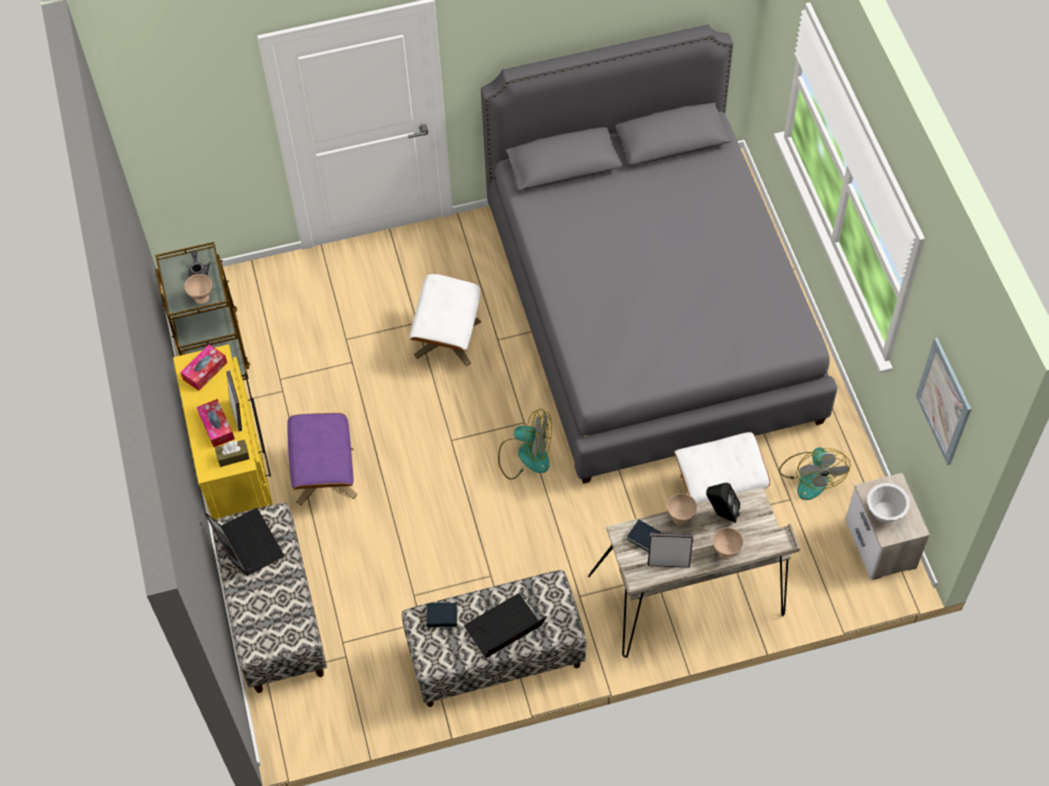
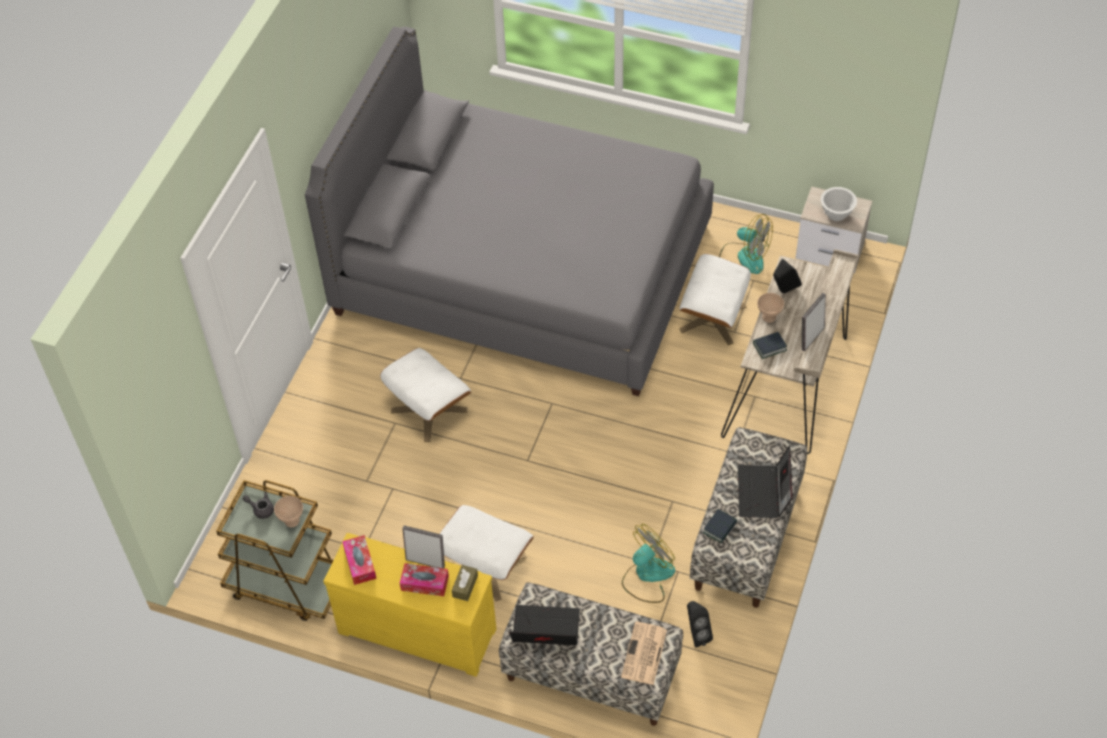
camera: 55 degrees left, 5 degrees down
(273, 631) = (644, 654): none -> newspaper
(324, 475) = (486, 566): purple ottoman -> white ottoman
(367, 673) = (696, 634): none -> black speaker
(525, 455) = (582, 419): fan -> fan (647, 575)
(725, 553) = (828, 300): beige bowl -> none
(944, 401) = (841, 86): picture -> none

